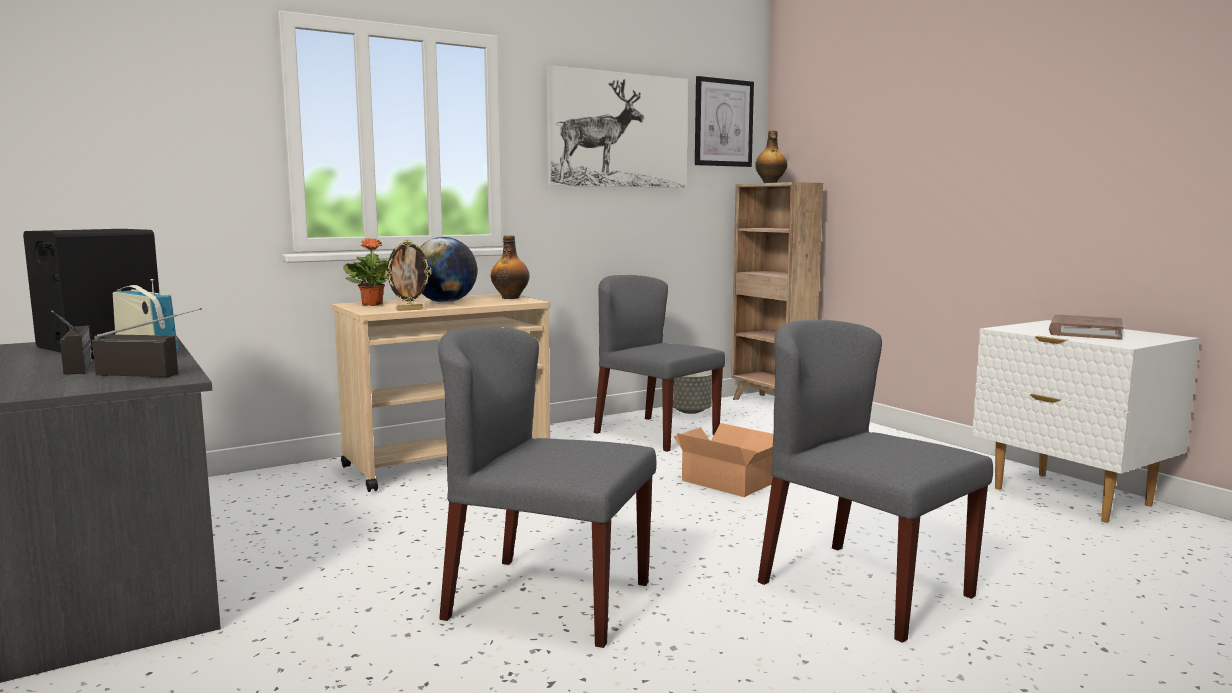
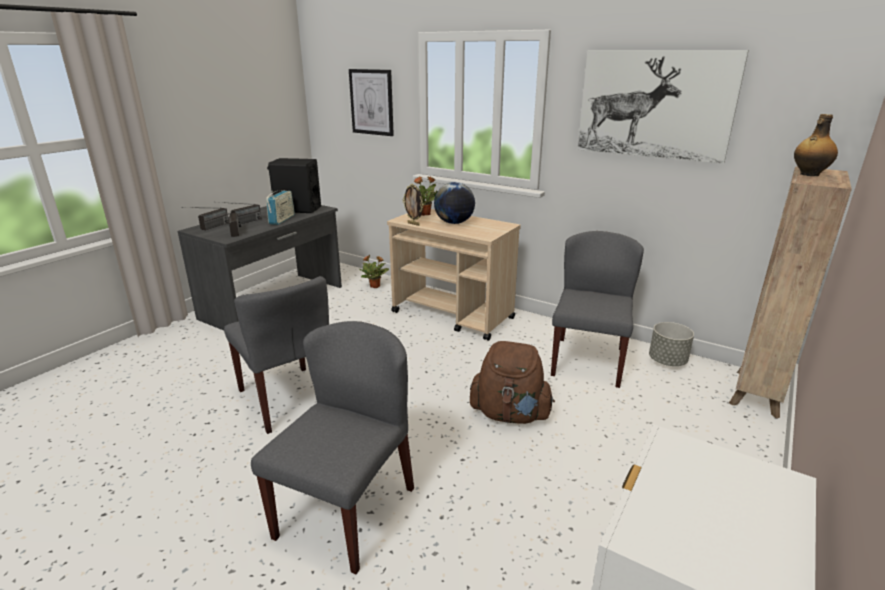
camera: 65 degrees right, 15 degrees up
(36, 387) = (209, 228): none -> radio
(241, 490) = (375, 286): none -> potted plant
(511, 298) = (495, 230): bottle -> none
(547, 600) = (288, 398): grey chair -> grey chair turned 150 degrees clockwise
(723, 123) = (800, 96): picture -> picture (371, 102)
(726, 481) = (510, 414): cardboard box -> brown backpack
(1085, 332) = (718, 508): brown book -> none

